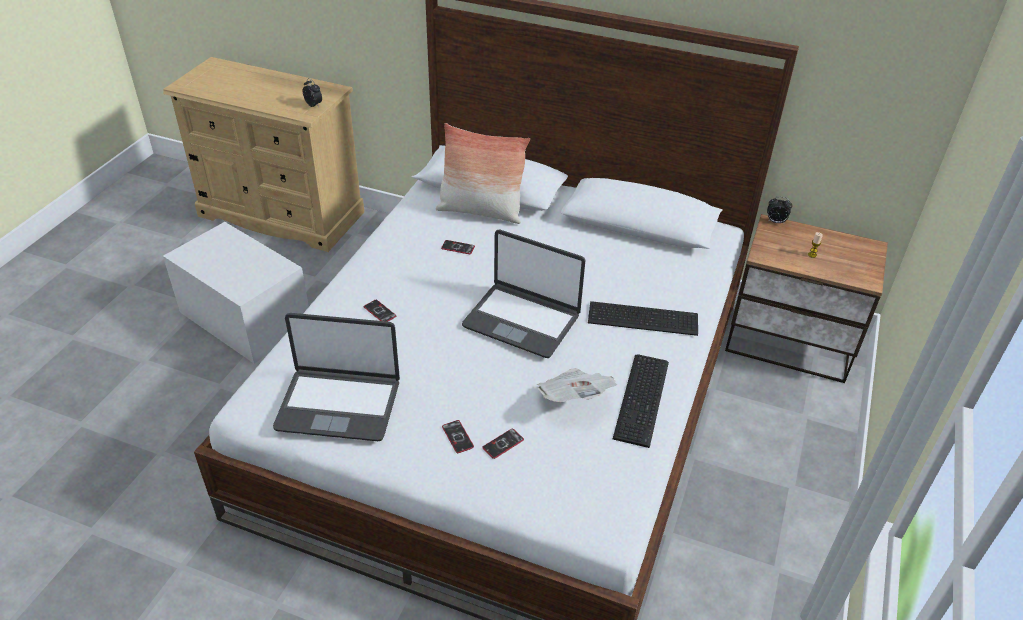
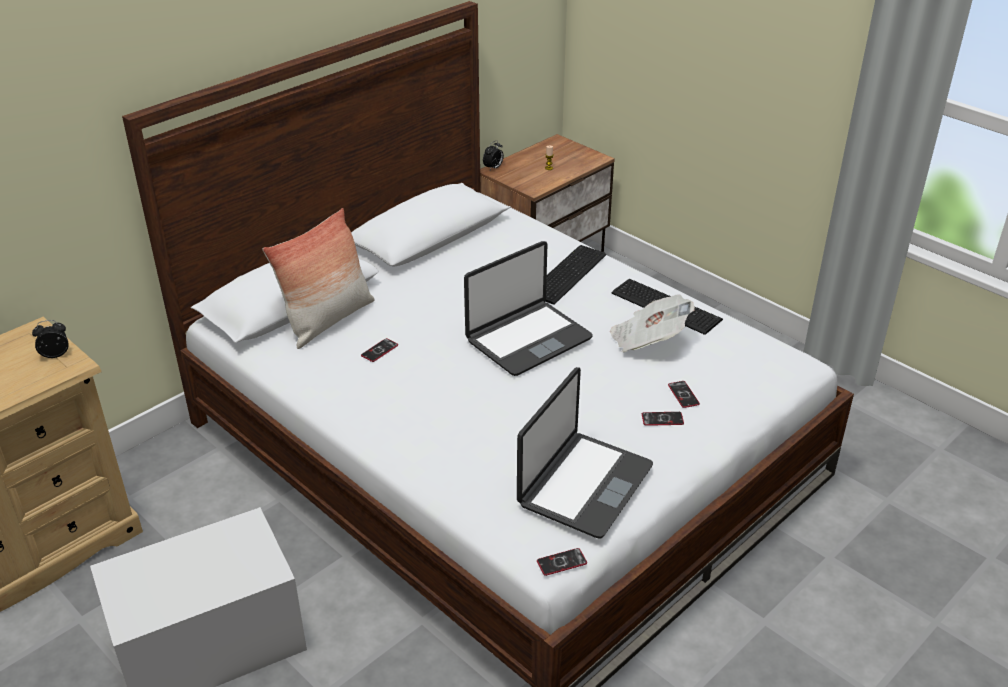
camera: 65 degrees left, 5 degrees down
(380, 312) = (450, 428): phone -> phone (561, 562)

